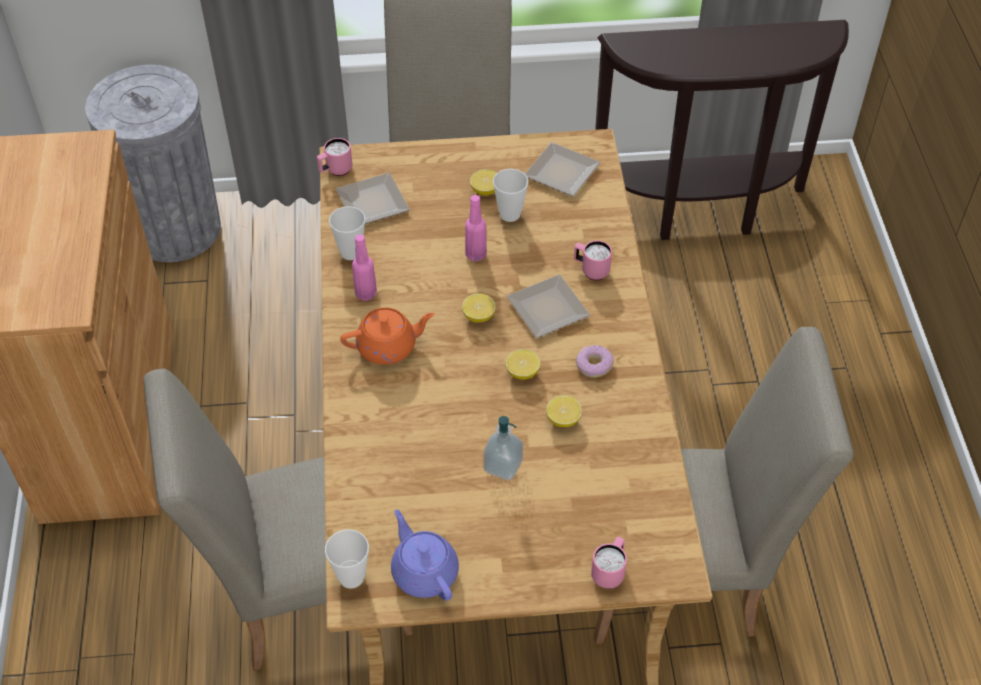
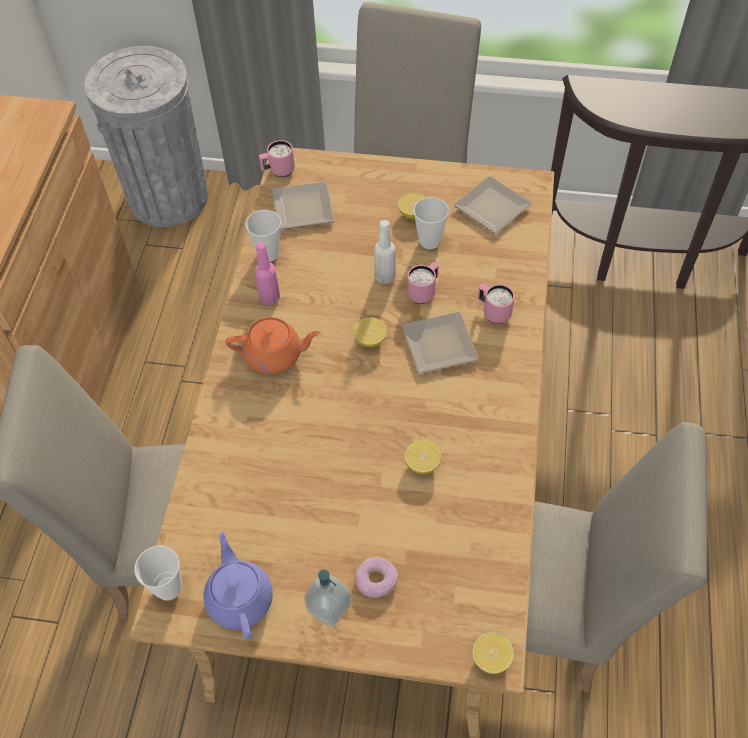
camera: 15 degrees right, 5 degrees up
(475, 254) = (385, 276): pink bottle -> white bottle
(503, 466) = (349, 501): soap dispenser -> soap dispenser (329, 607)
(522, 372) = (396, 406): lemon -> lemon (491, 658)
(594, 365) = (468, 412): donut -> donut (376, 580)
(609, 572) = (423, 641): pink mug -> pink mug (424, 292)

